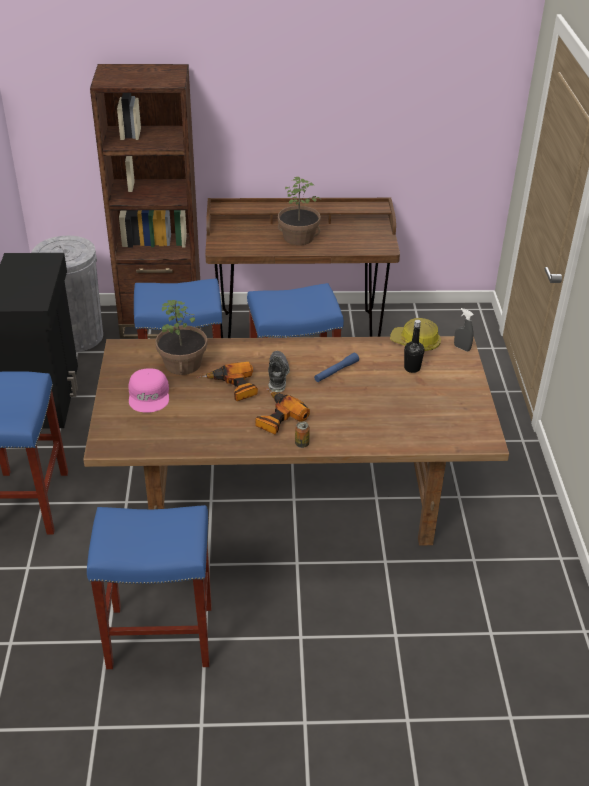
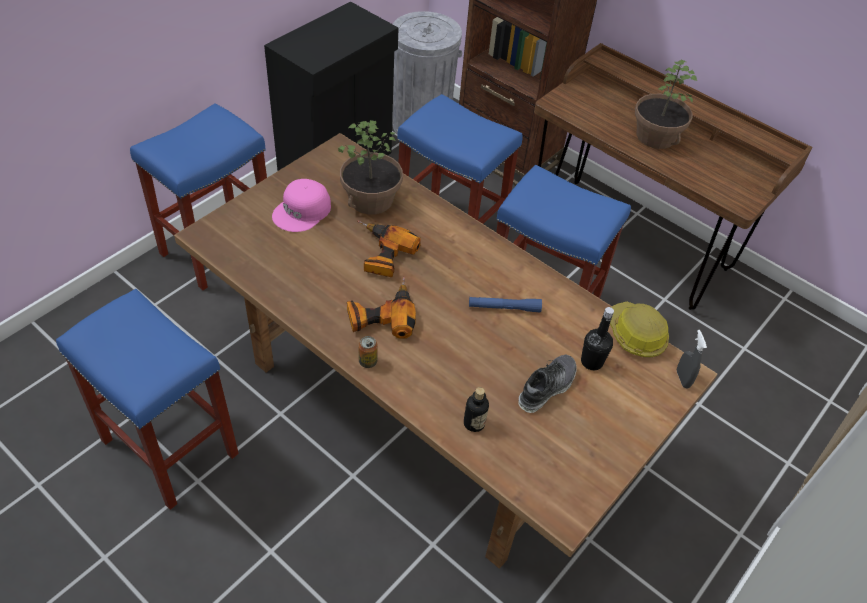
camera: 40 degrees right, 10 degrees up
(277, 376) = (440, 271): shoe -> shoe (546, 387)
(395, 433) = (474, 423): none -> bottle

